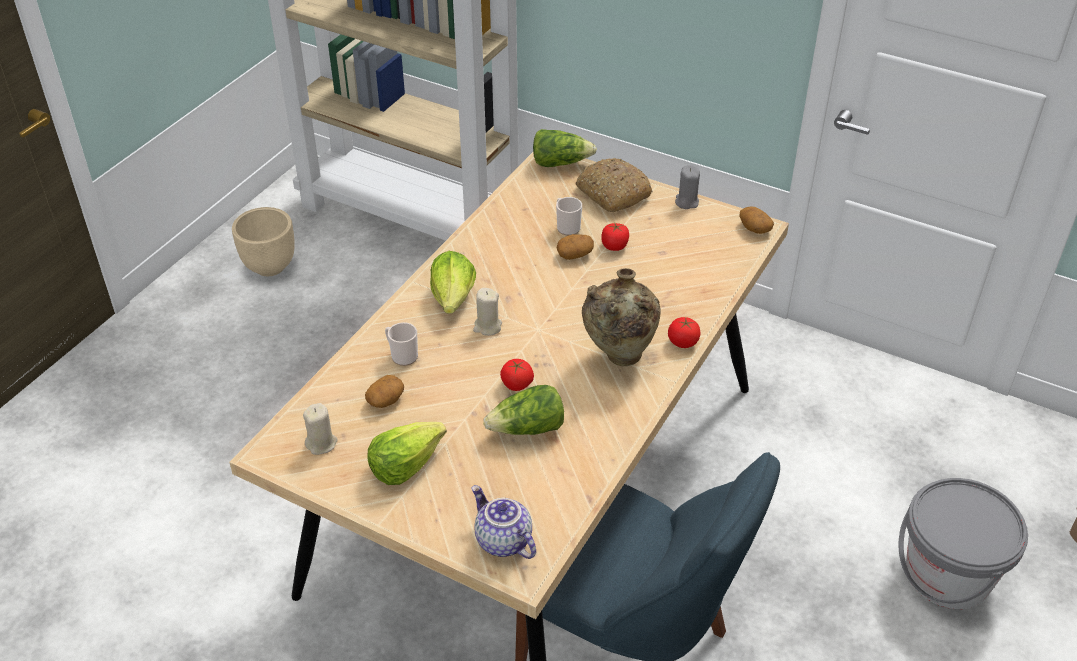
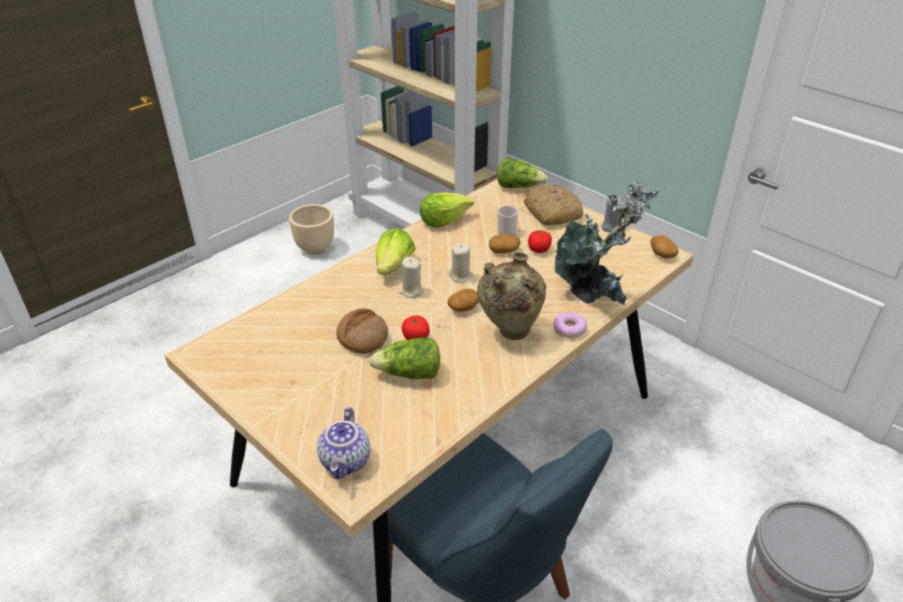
camera: 15 degrees right, 5 degrees down
(321, 443) = (240, 354): beige candle -> beige candle (461, 276)
(385, 400) = (305, 331): potato -> potato (463, 308)
(402, 355) = (334, 300): mug -> none
(405, 464) = (297, 382): lettuce -> lettuce (444, 220)
(455, 395) = (362, 337): none -> bread
(502, 541) = (346, 461): teapot -> teapot turned 150 degrees counterclockwise
(683, 342) = (569, 330): tomato -> donut
(694, 294) = (593, 295): none -> potted plant

